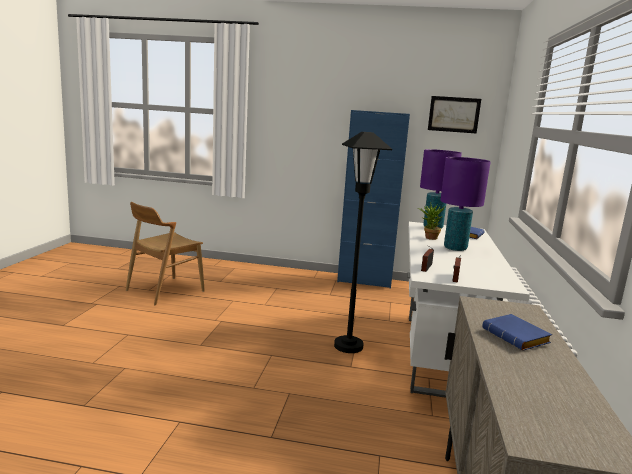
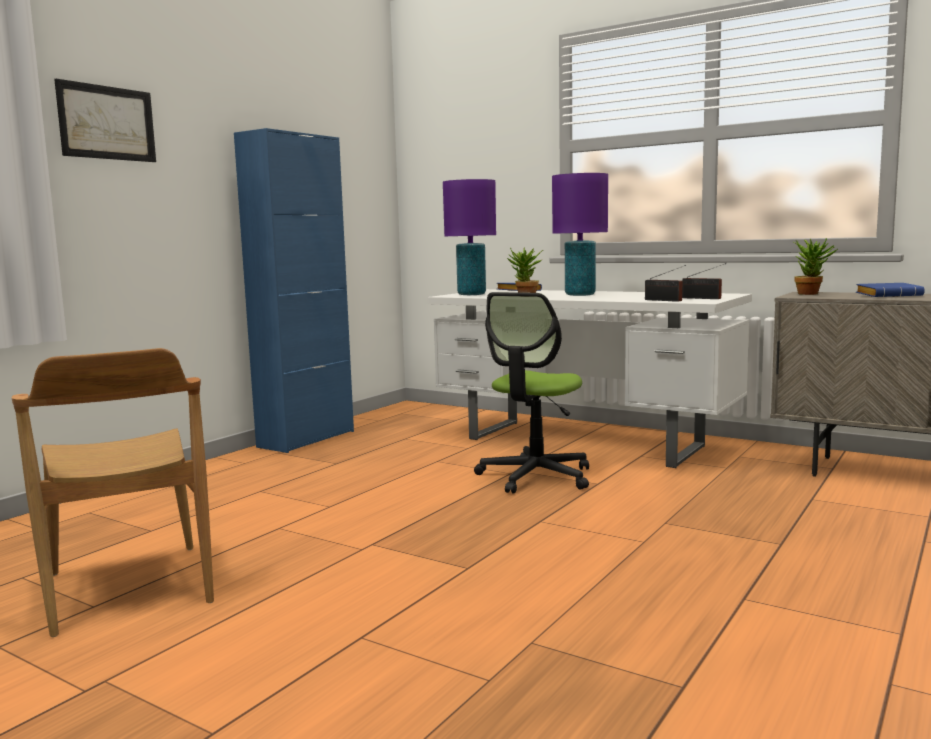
camera: 65 degrees left, 5 degrees down
(348, 346) = (535, 477): black floor lamp -> office chair
(454, 114) = (350, 144): picture -> picture (107, 123)
(511, 309) = (811, 293): none -> potted plant

